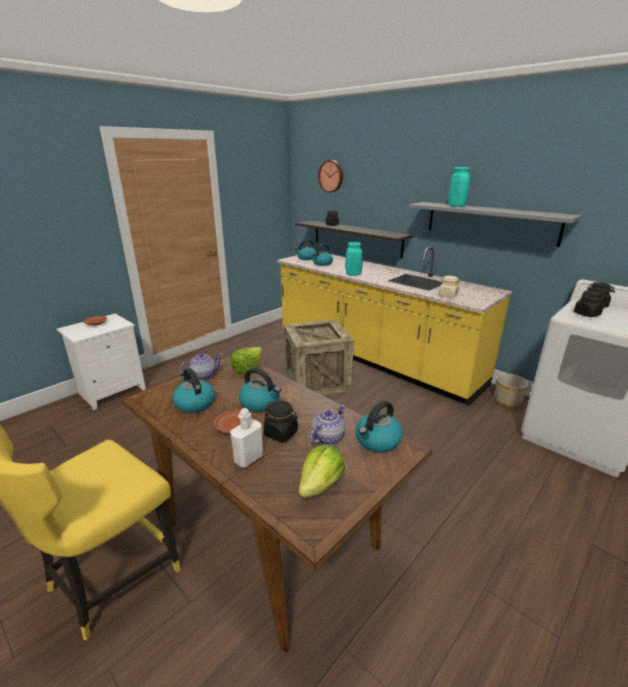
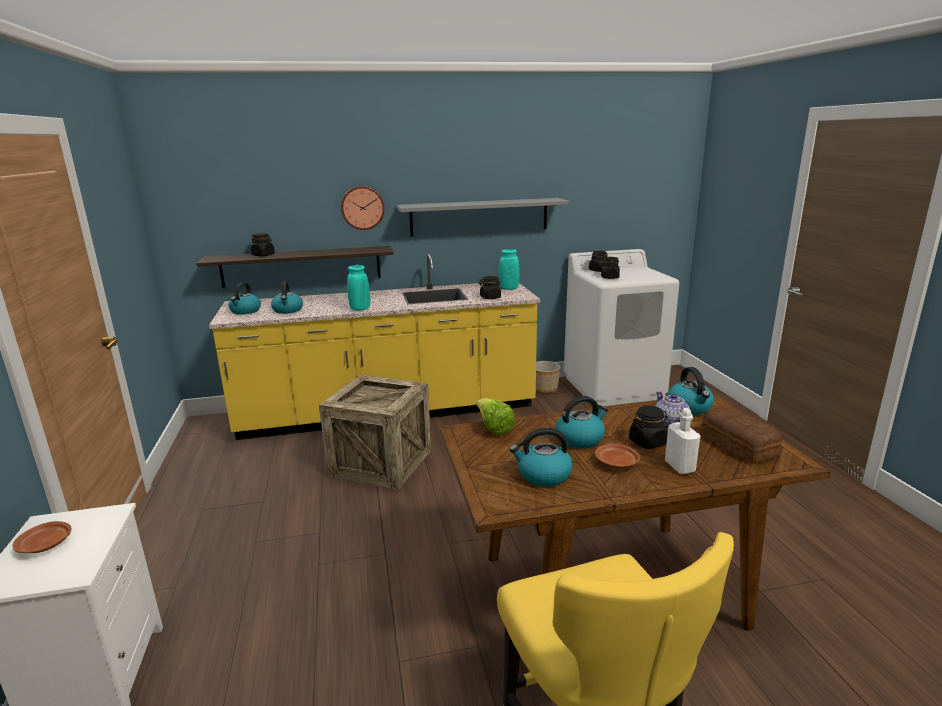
camera: 55 degrees left, 5 degrees down
(203, 376) = (478, 457): teapot -> none
(321, 485) = (738, 444): lettuce -> bread
(331, 176) = (237, 185): wall clock -> wall clock (362, 207)
(447, 295) = (490, 297): beige jar -> black jar
(456, 206) = (450, 204): turquoise vase -> turquoise vase (509, 288)

